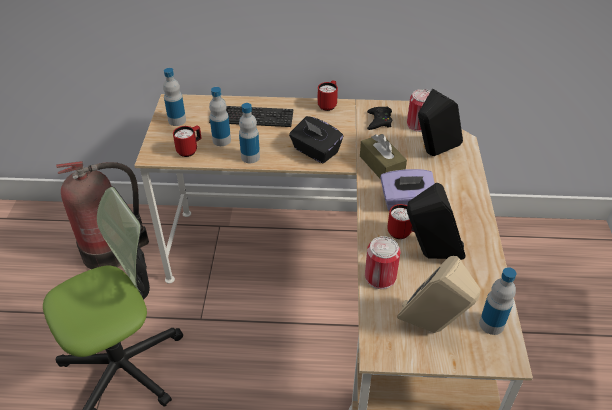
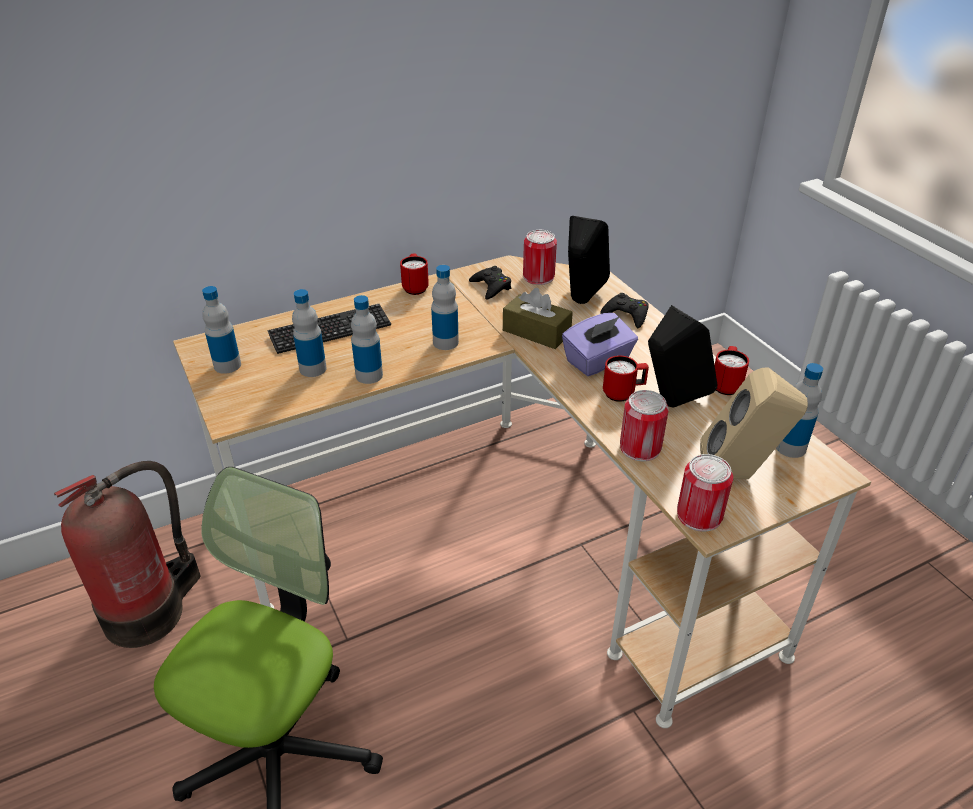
camera: 30 degrees left, 5 degrees down
(190, 150) = (278, 394): red mug -> red mug (726, 384)
(315, 151) = (445, 342): black tissue box -> bottle
(378, 342) = (699, 515): none -> can
(458, 175) = (626, 315): none -> black game controller

